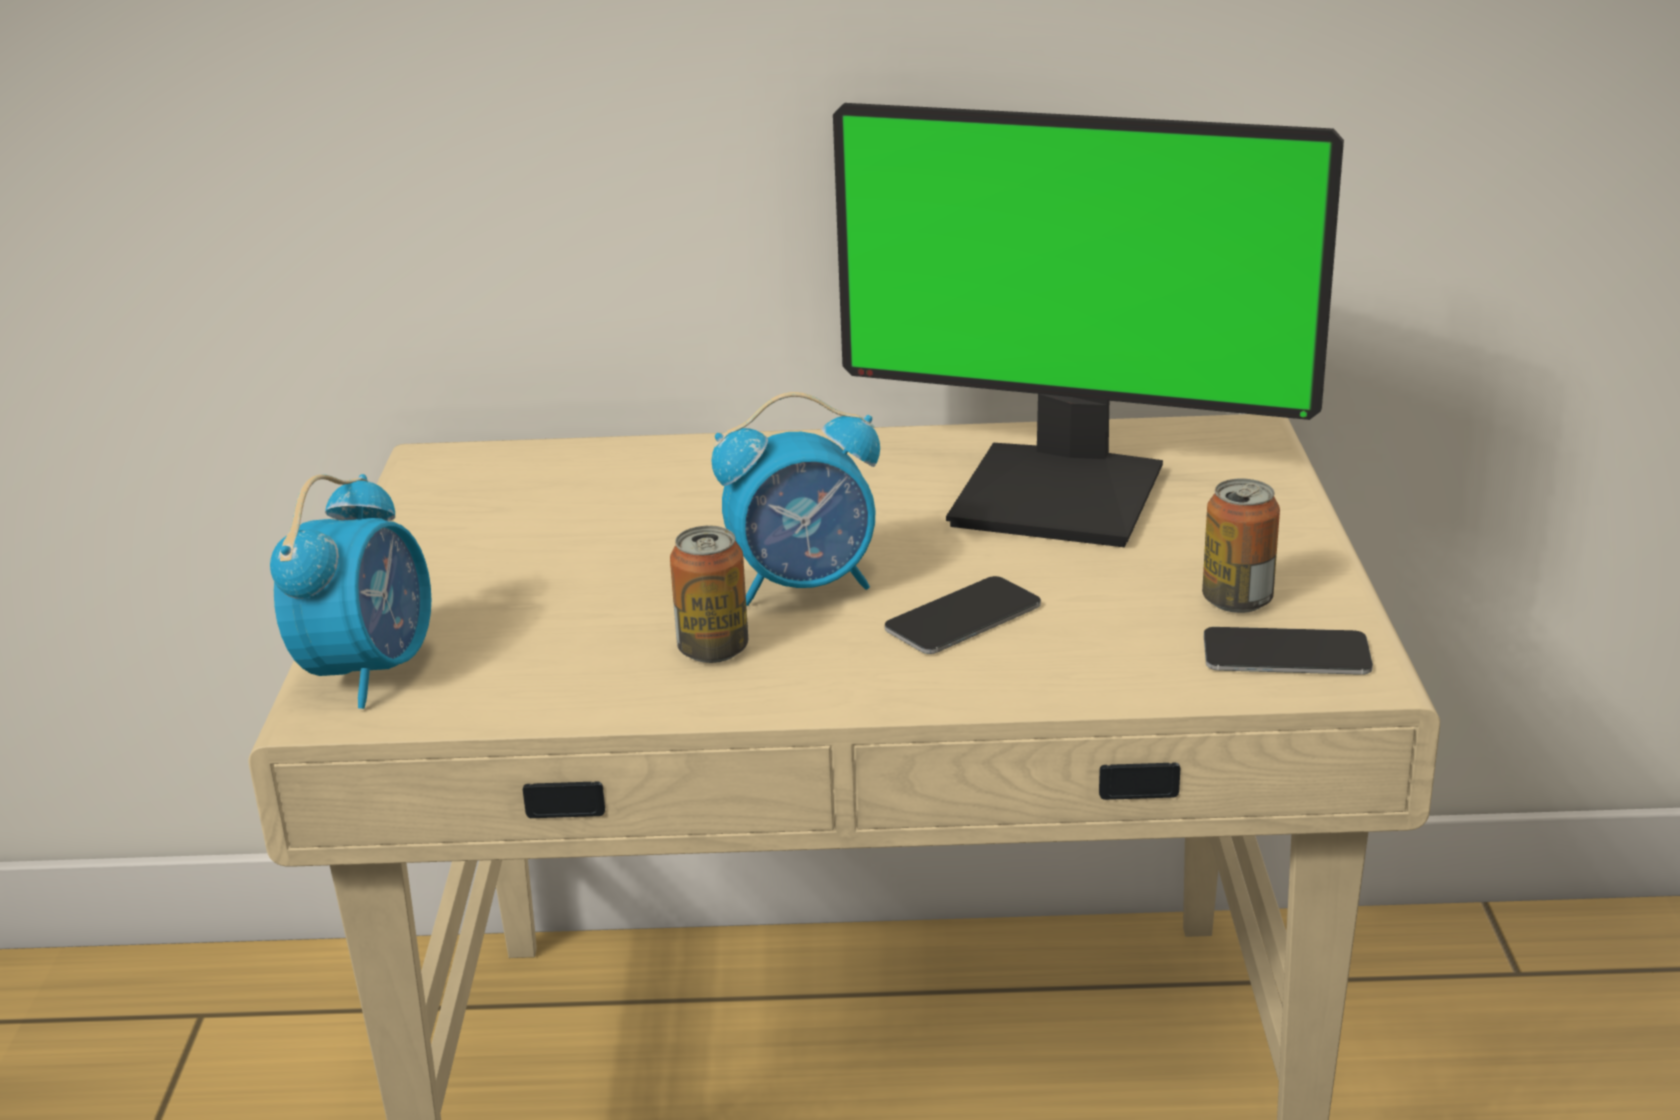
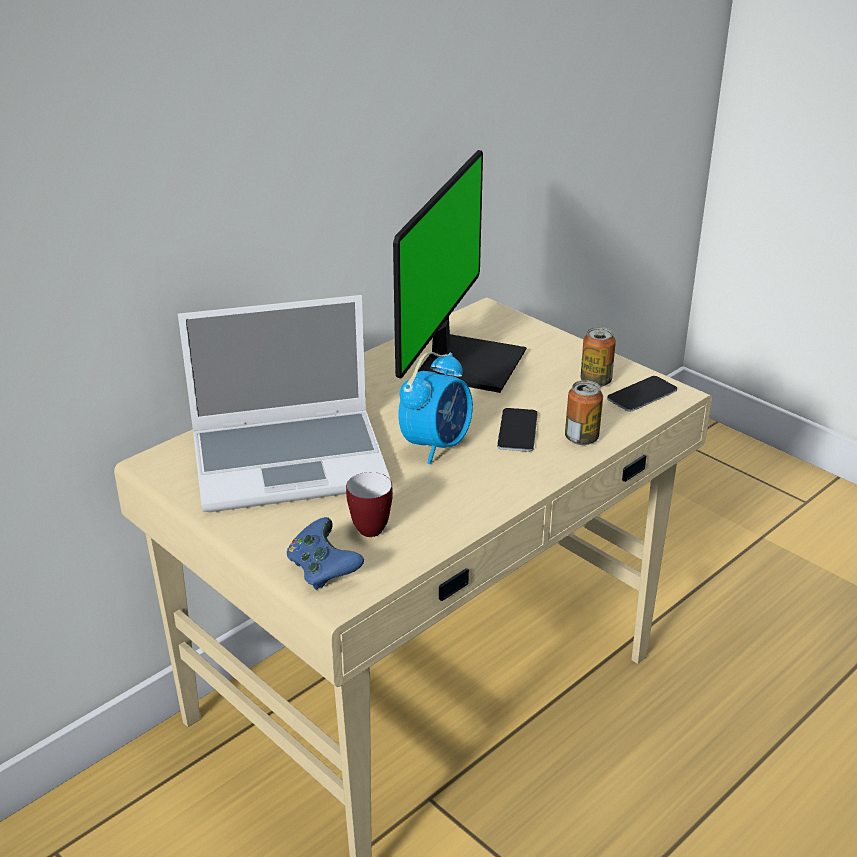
camera: 45 degrees left, 5 degrees up
(370, 671) = (323, 570): alarm clock -> blue game controller
(524, 648) = (372, 526): none -> mug
(581, 524) = (291, 461): none -> laptop
(713, 649) = (450, 488): can -> can (581, 438)
(1063, 494) = (466, 363): monitor -> monitor turned 45 degrees counterclockwise

